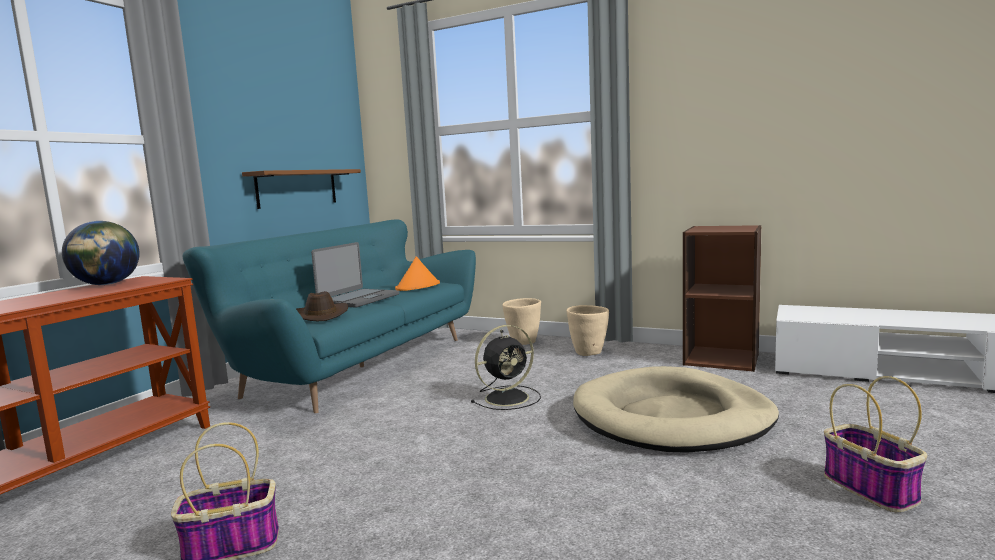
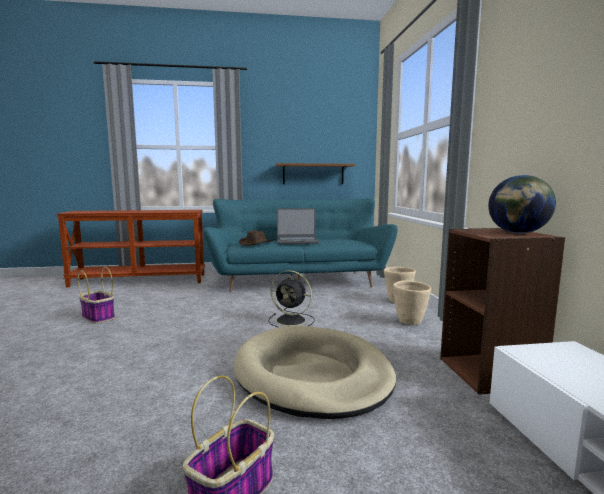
camera: 55 degrees right, 0 degrees up
(107, 284) = (178, 210): globe -> globe (518, 233)
(418, 286) = (343, 242): orange hat -> none

